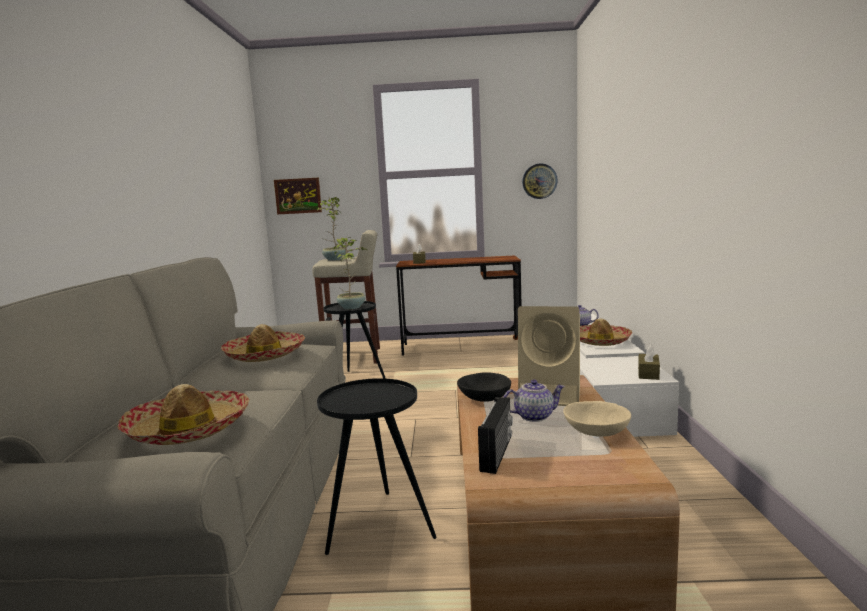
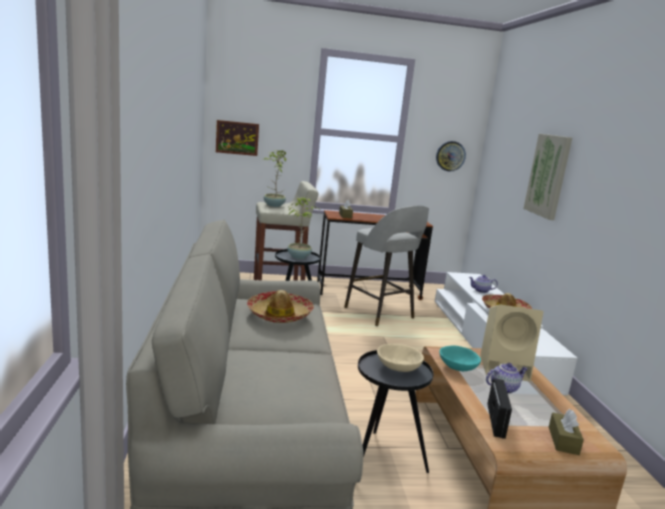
camera: 10 degrees left, 5 degrees up
(189, 429) = (292, 395): hat -> none
(464, 367) = (380, 313): none -> grey stool
(484, 397) = (457, 366): black bowl -> turquoise bowl
(596, 432) = (553, 406): beige bowl -> beige bowl (398, 367)
(628, 167) = (548, 175): none -> picture
(648, 373) = (553, 347): brown tissue box -> brown tissue box (563, 440)

